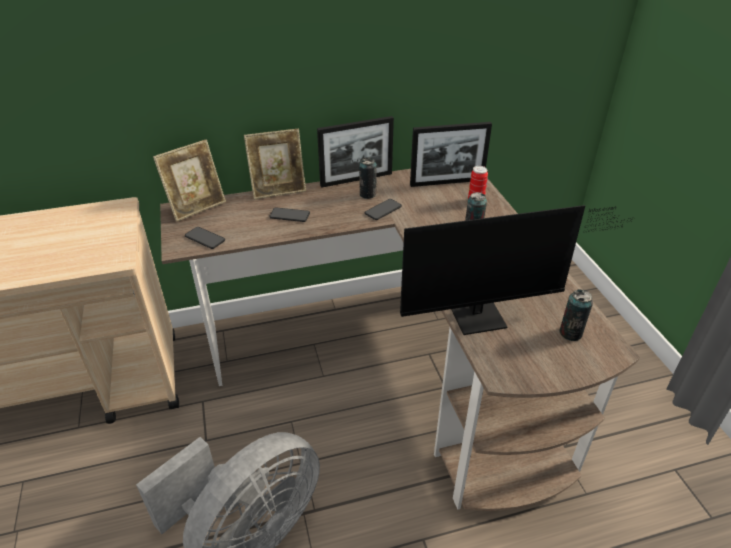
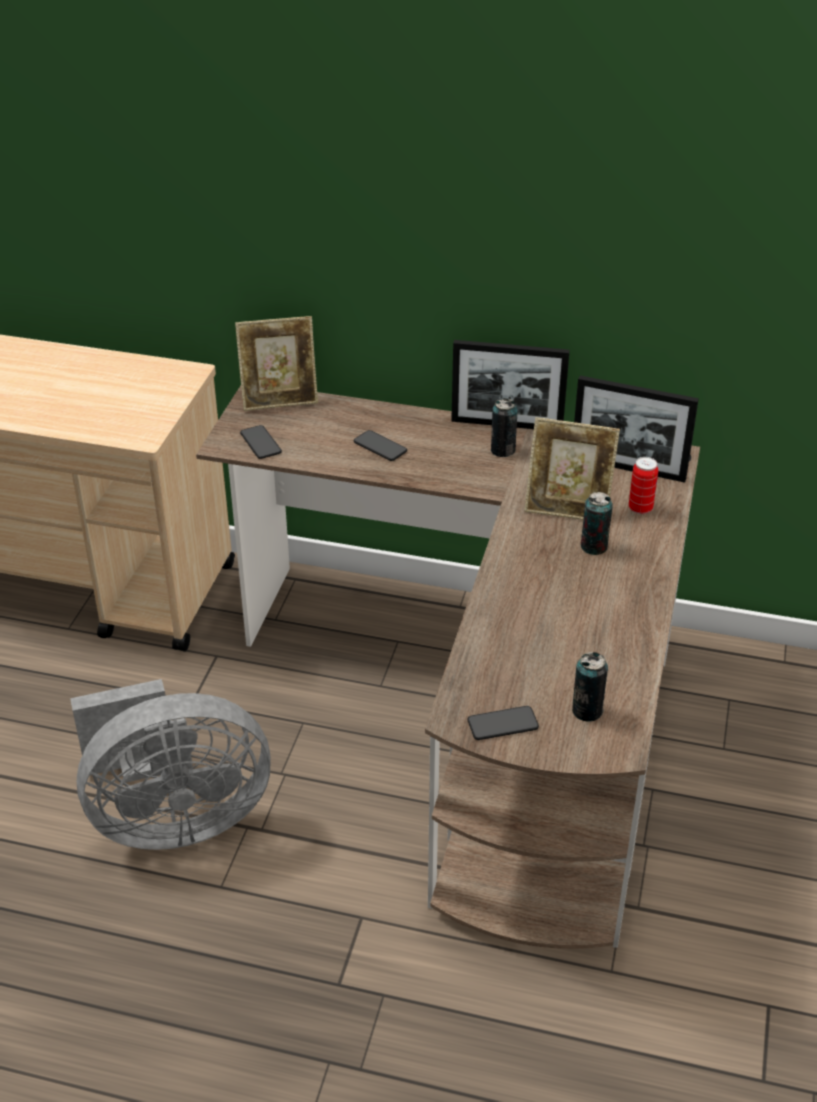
camera: 30 degrees right, 0 degrees up
(278, 190) = (394, 408): picture frame -> picture frame (567, 508)
(383, 210) = (503, 478): phone -> phone (502, 724)
(486, 316) = (503, 652): monitor -> none

